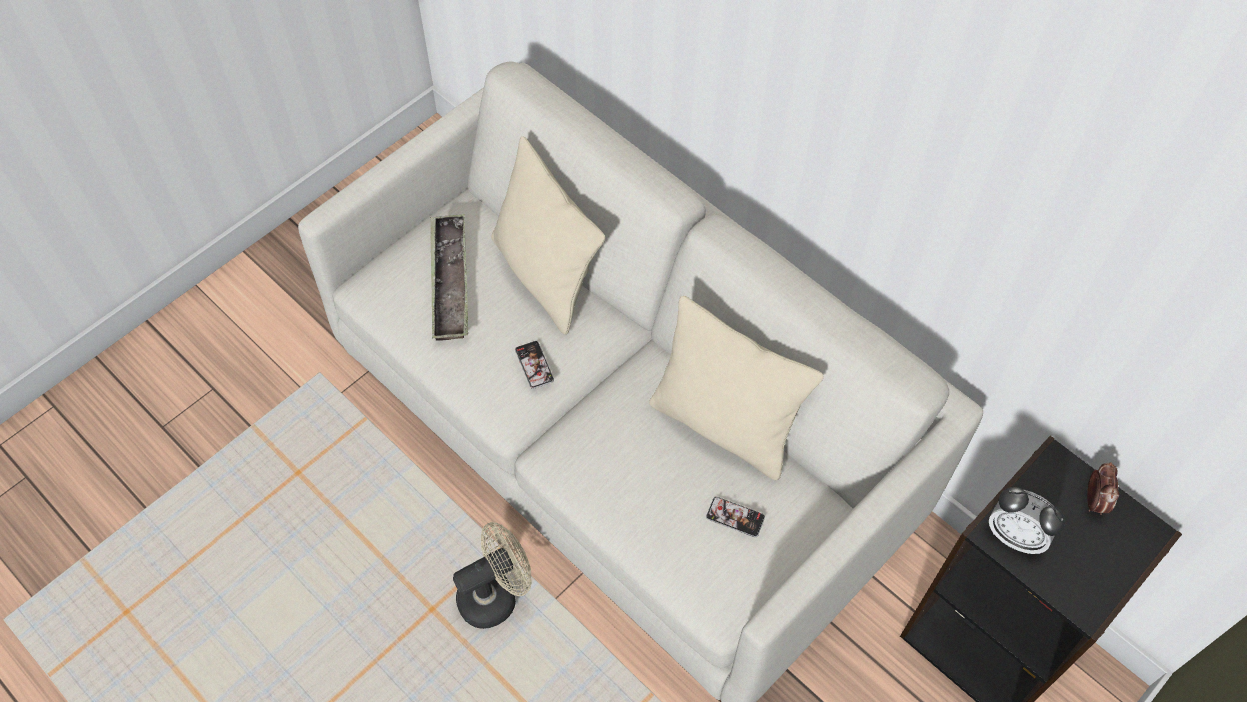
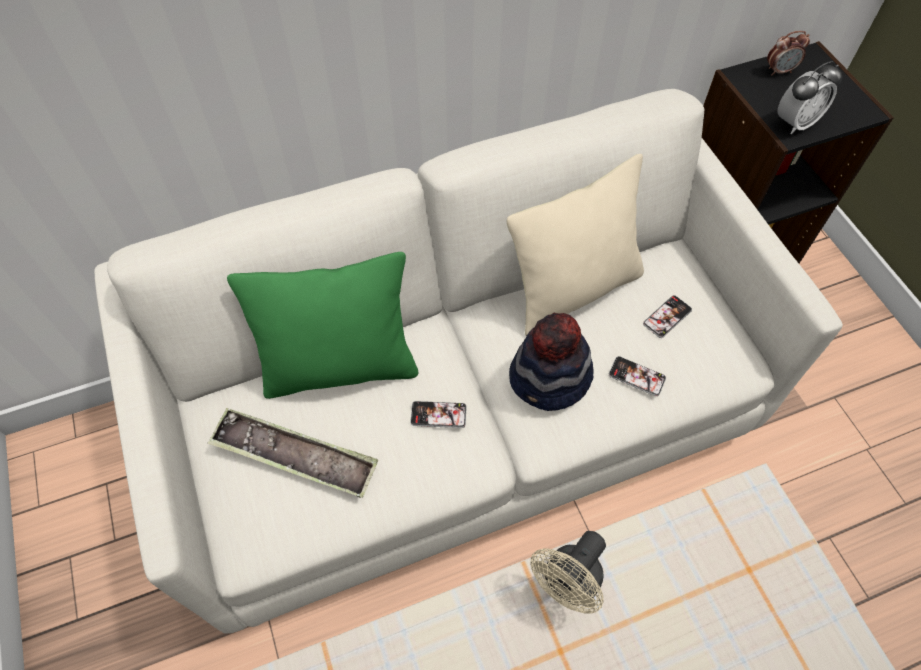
camera: 65 degrees left, 0 degrees up
(495, 595) = (567, 584): beige fan -> beige fan turned 135 degrees counterclockwise
(546, 277) = (341, 367): beige pillow -> green pillow
(612, 438) = (550, 379): none -> hat
(652, 510) = (636, 376): none -> phone
(1094, 501) = (779, 71): alarm clock -> alarm clock turned 135 degrees clockwise

